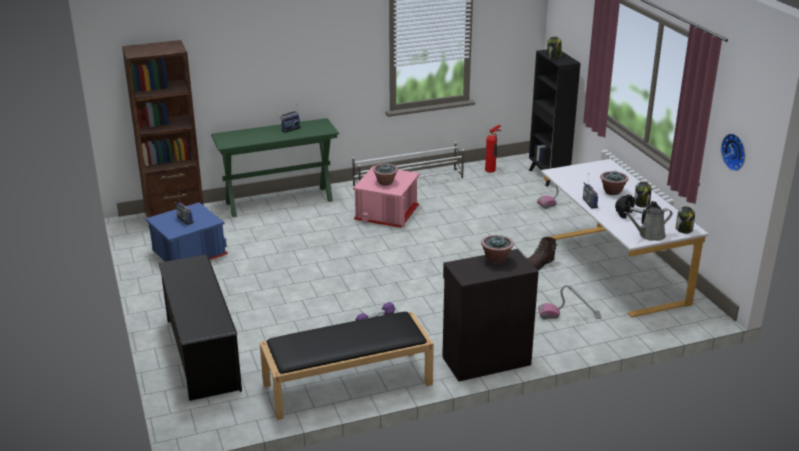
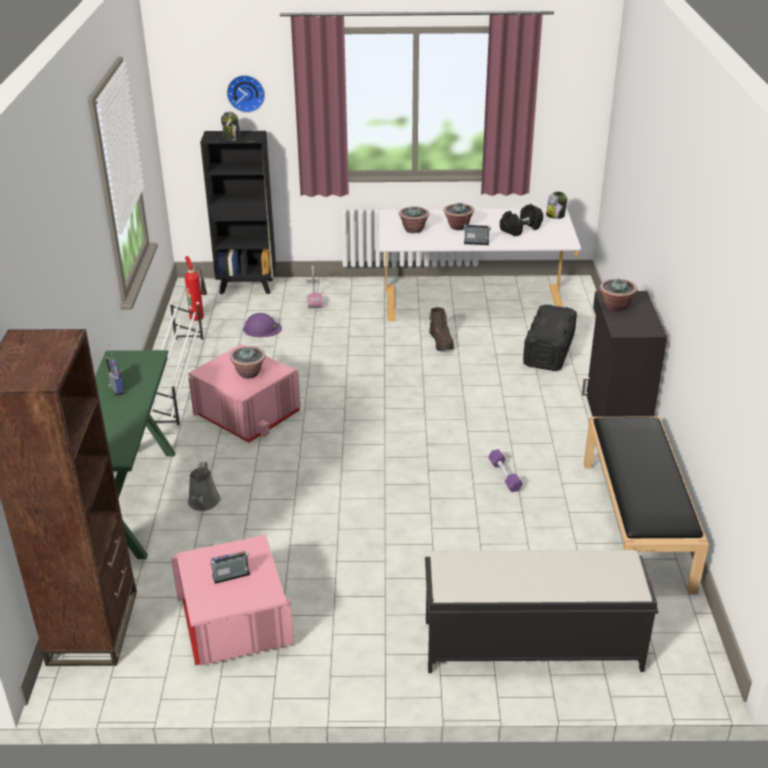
camera: 70 degrees left, 5 degrees up
(188, 254) = (233, 625): blue storage box -> pink storage box
(202, 353) = (529, 645): black shoe rack -> black bench
(495, 194) = (262, 329): none -> purple hard hat
(569, 315) = (549, 350): vacuum cleaner -> black storage box
(587, 176) = (413, 230): none -> potted plant
(642, 204) = (492, 220): jar -> none
(649, 235) = (560, 233): grey watering can -> grey watering can (203, 503)
(735, 151) = (566, 120): wall clock -> wall clock (246, 92)

